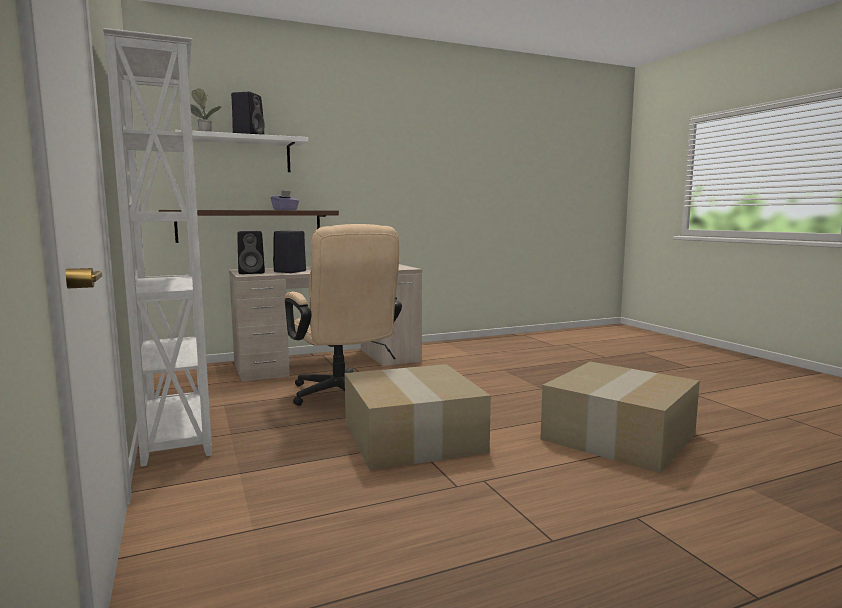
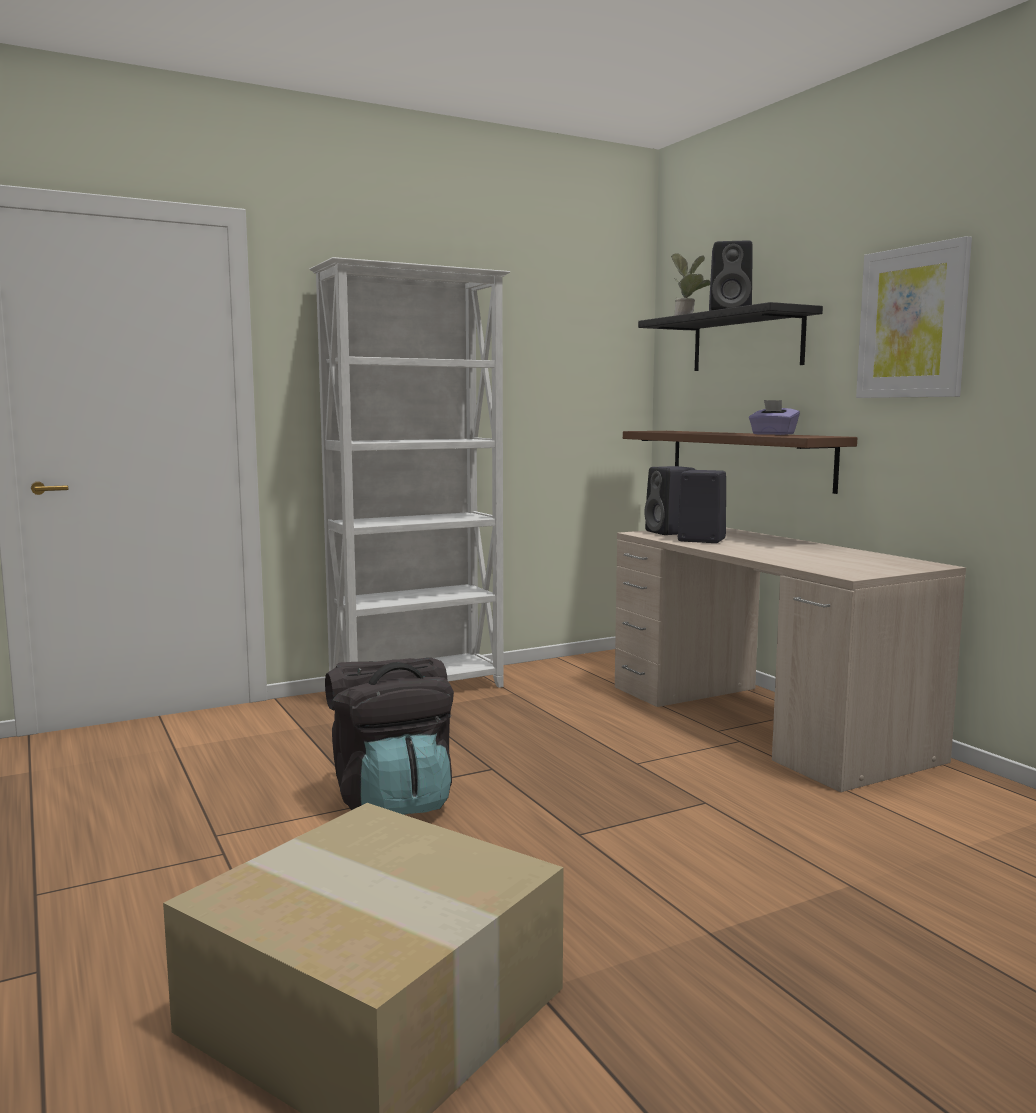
camera: 85 degrees right, 0 degrees up
(241, 154) = (747, 341): white shelf -> black shelf
(343, 396) = (570, 747): beige office chair -> none
(355, 157) = (912, 322): none -> picture
(410, 437) = (392, 801): cardboard box -> black backpack

